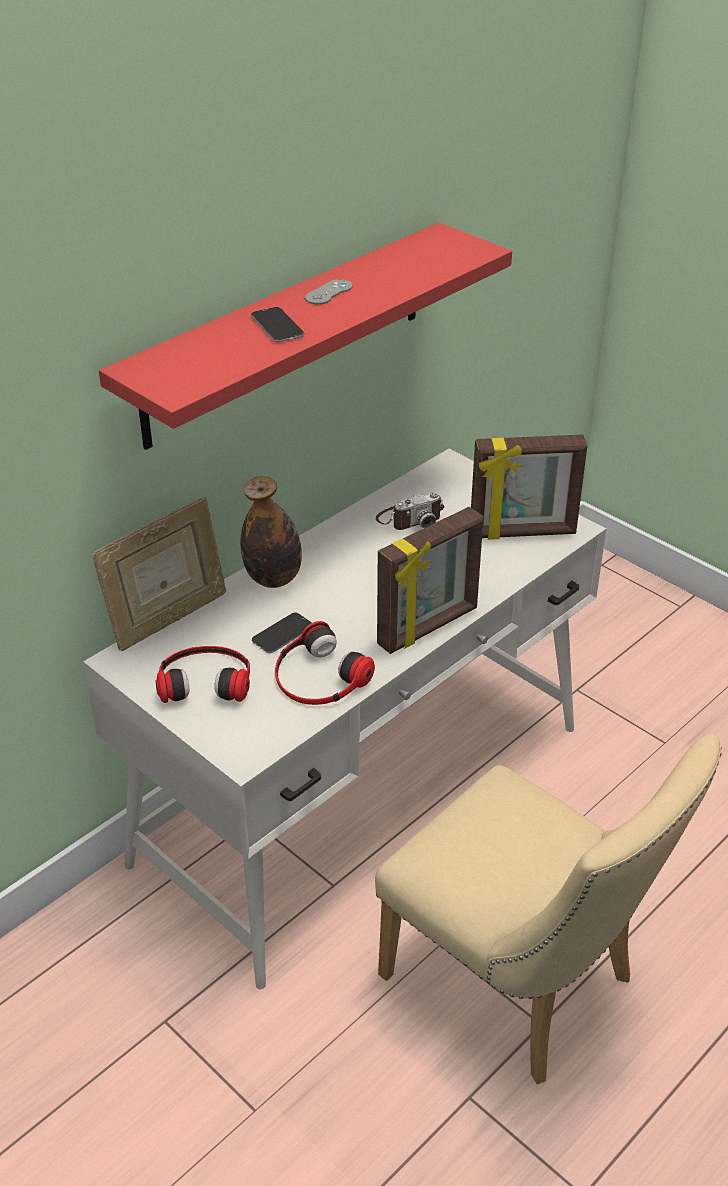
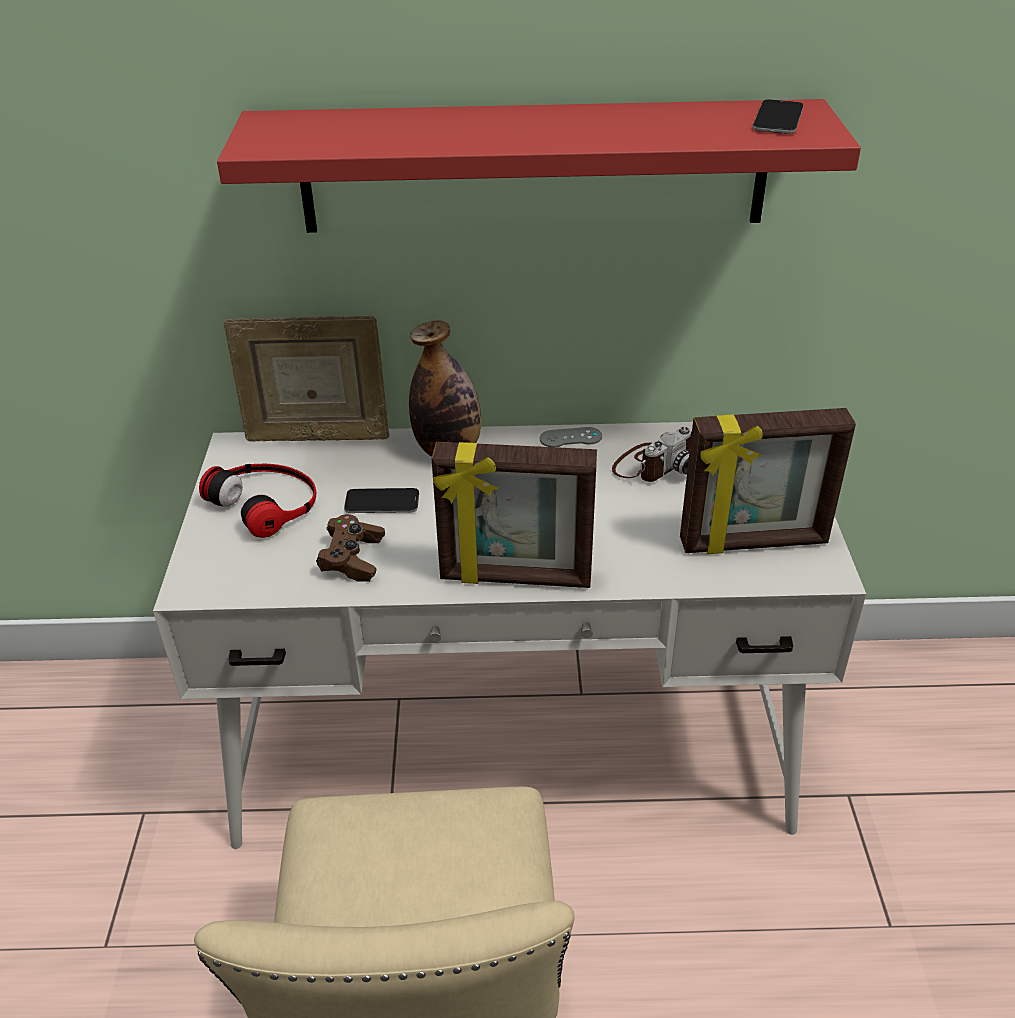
camera: 45 degrees right, 0 degrees up
(277, 326) = (454, 130): phone -> phone (778, 119)
(318, 676) = (353, 559): headphones -> brown game controller
(328, 292) = (566, 120): grey game controller -> grey game controller (570, 438)
(410, 518) = (653, 464): camera -> camera turned 60 degrees counterclockwise
(522, 533) = (754, 543): picture frame -> picture frame turned 45 degrees counterclockwise

